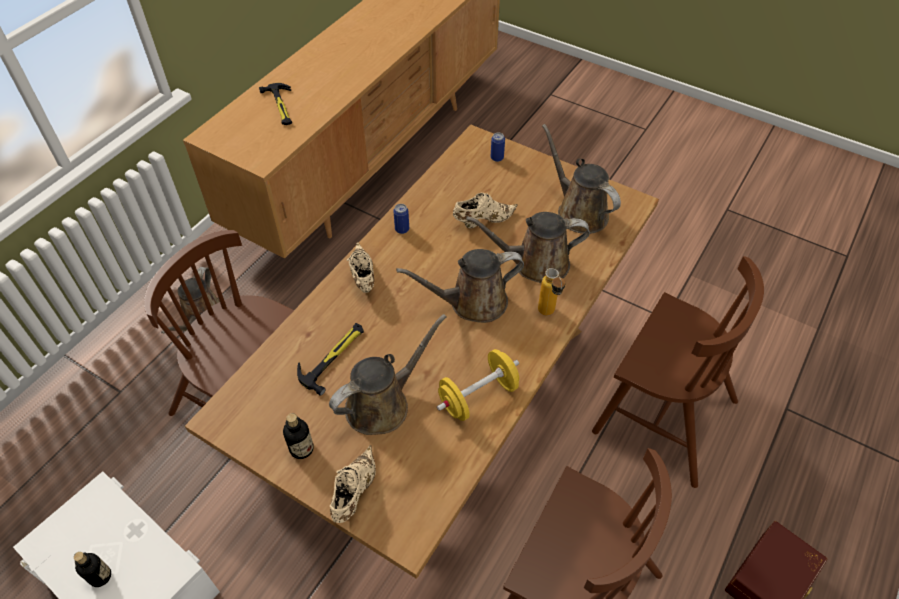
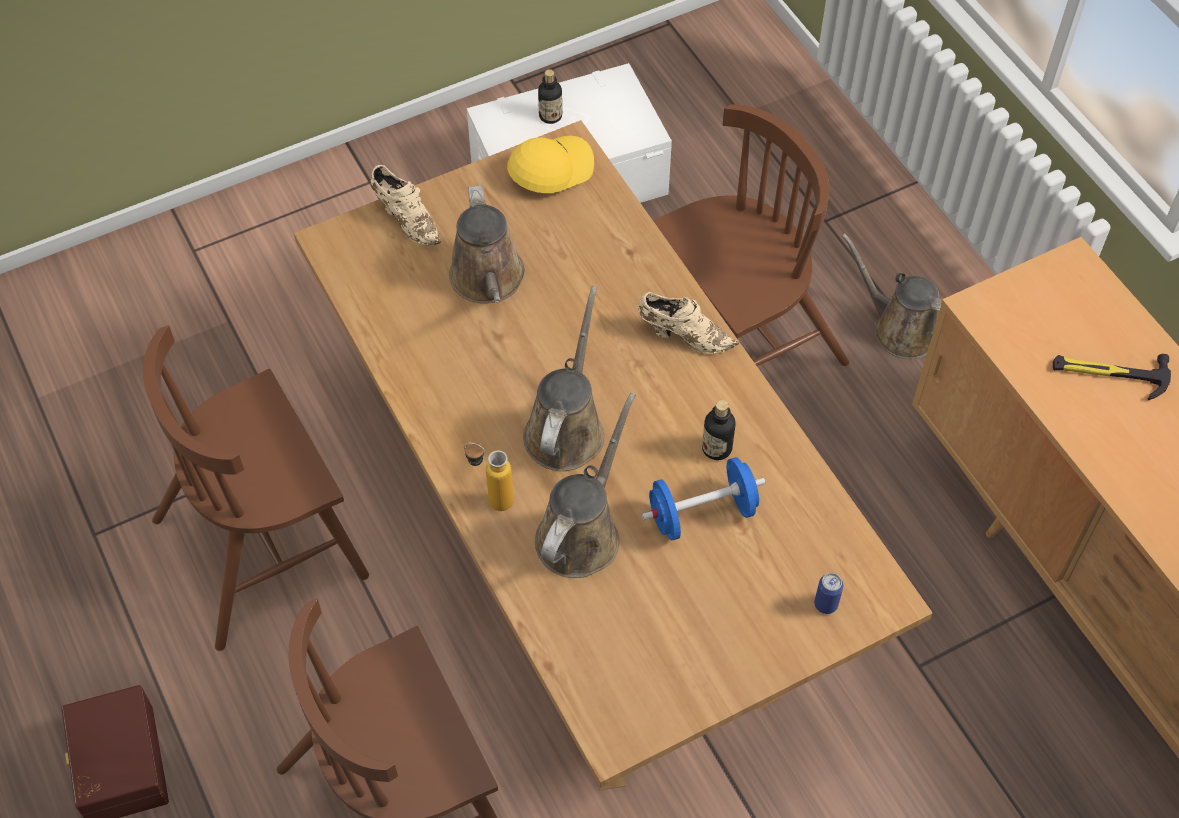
camera: 120 degrees right, 5 degrees up
(250, 419) = (550, 169): none -> yellow cap
(301, 449) = (485, 197): bottle -> bottle (716, 448)
(333, 357) = (581, 262): hammer -> none
(402, 229) = (743, 412): can -> none
(478, 396) = (433, 368): yellow dumbbell -> none
(482, 220) = (702, 513): beige shoe -> blue dumbbell
(578, 211) = (643, 647): brown watering can -> none

